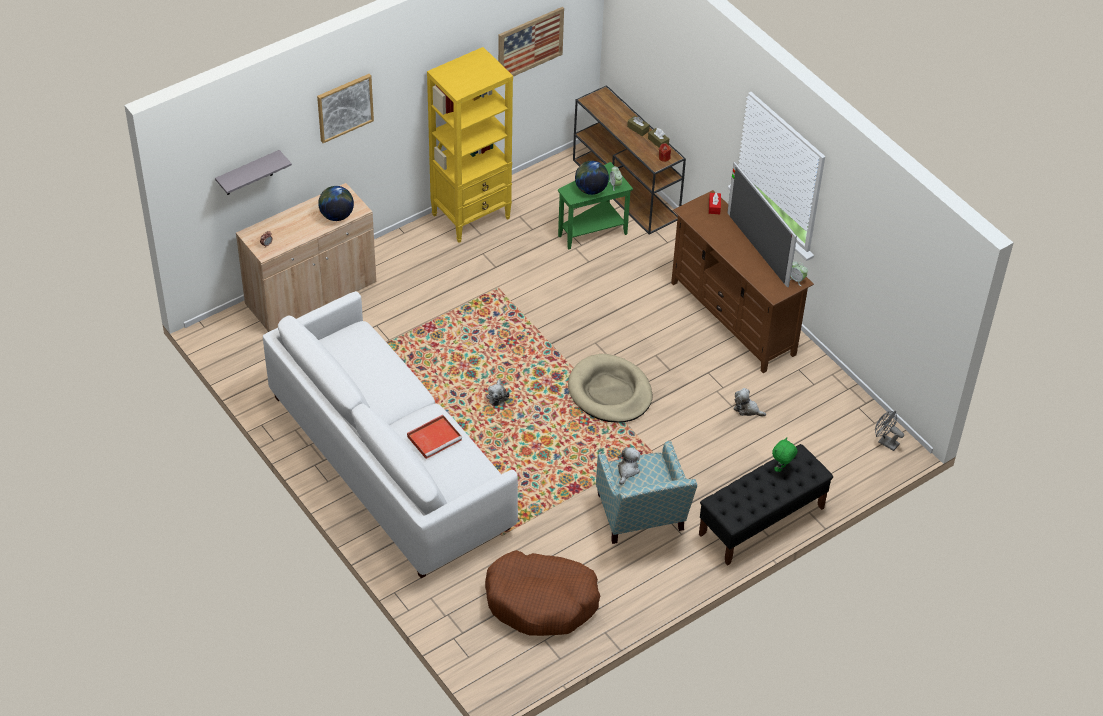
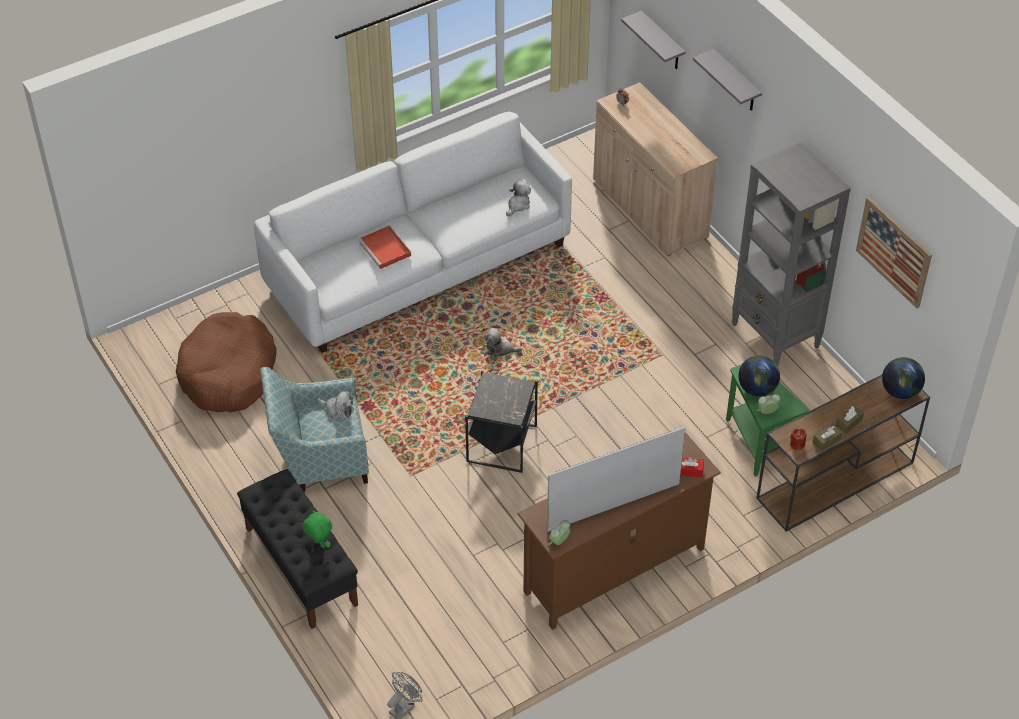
camera: 95 degrees right, 0 degrees up
(336, 215) = (666, 151): globe -> globe (900, 391)
(344, 107) = (736, 82): picture -> grey shelf
(471, 216) = (775, 336): yellow bookcase -> grey bookcase
(610, 392) = (501, 444): beige dog bed -> black side table
(747, 409) = (467, 570): plush toy -> plush toy (518, 205)

